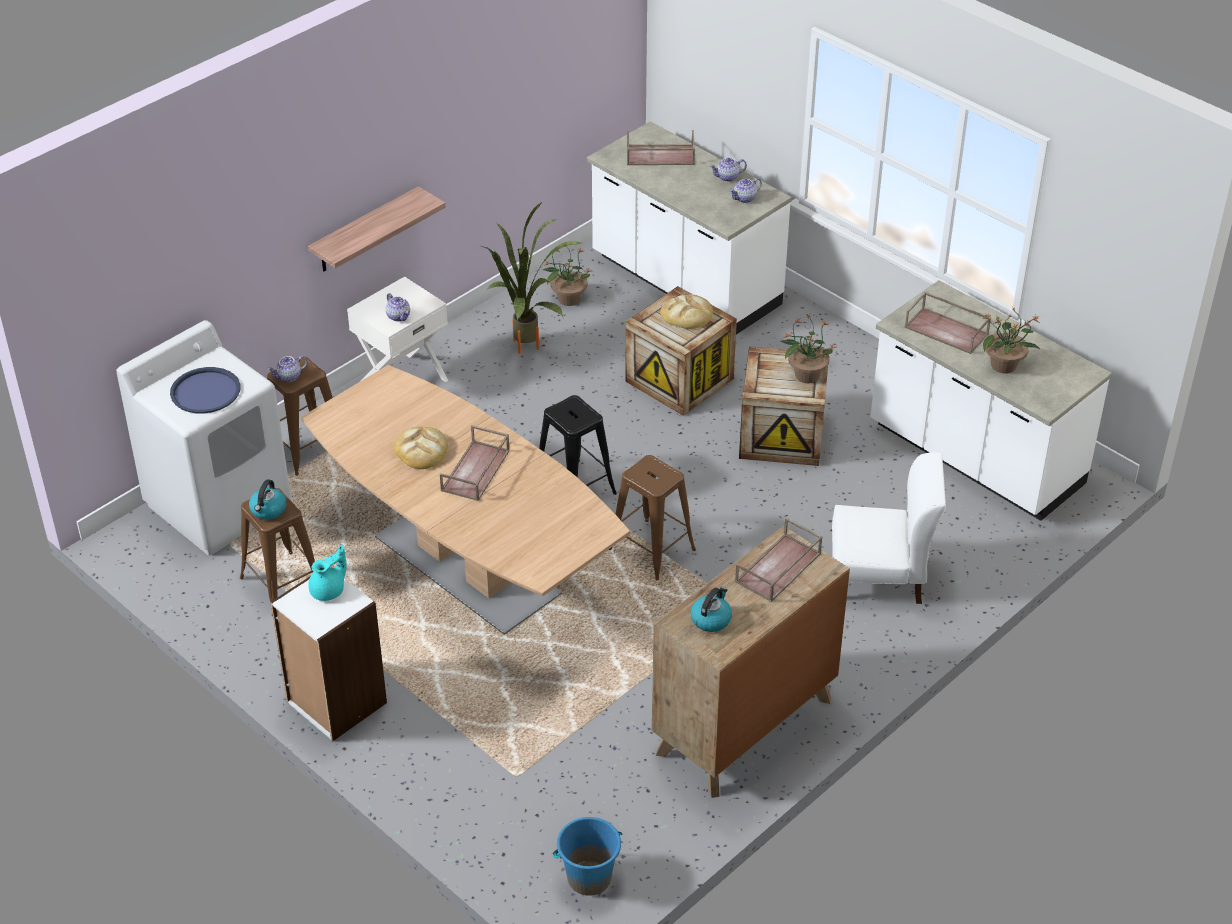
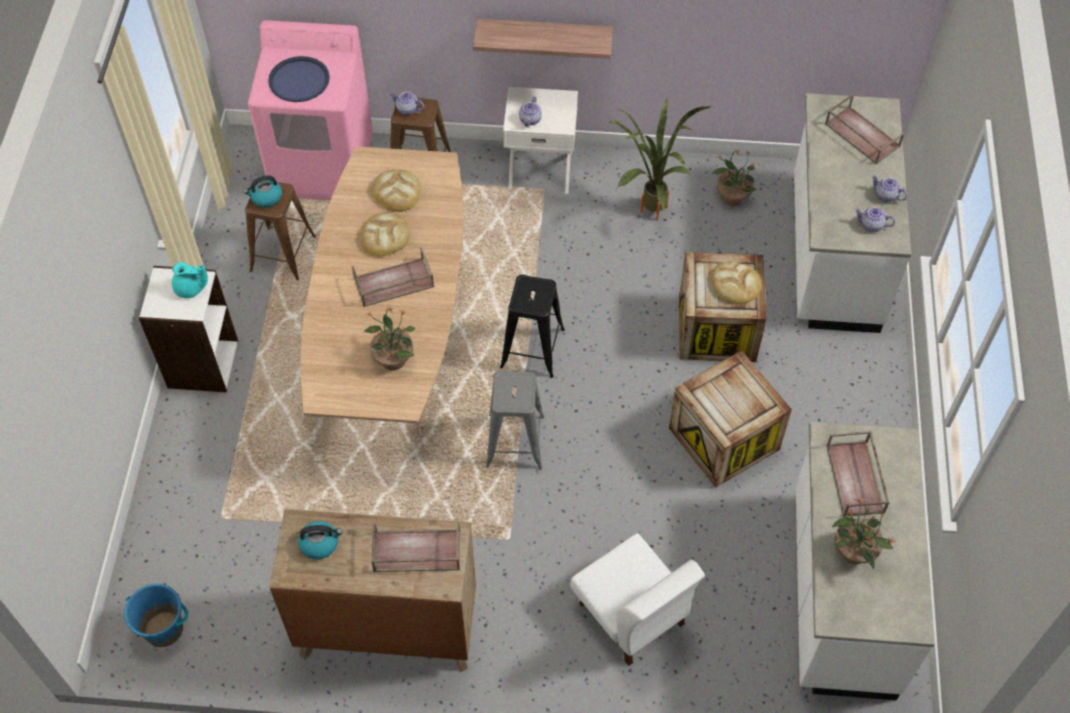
camera: 50 degrees right, 15 degrees up
(219, 505) = (323, 165): white washing machine -> pink washing machine
(383, 419) = (397, 192): none -> bread
(651, 549) = (515, 441): brown stool -> grey stool
(806, 375) = (747, 412): potted plant -> potted plant (393, 359)

